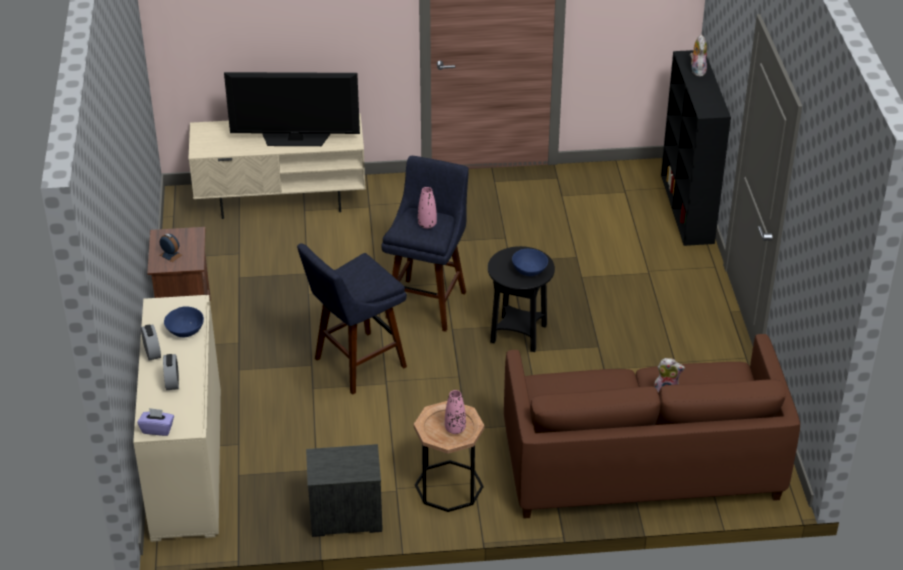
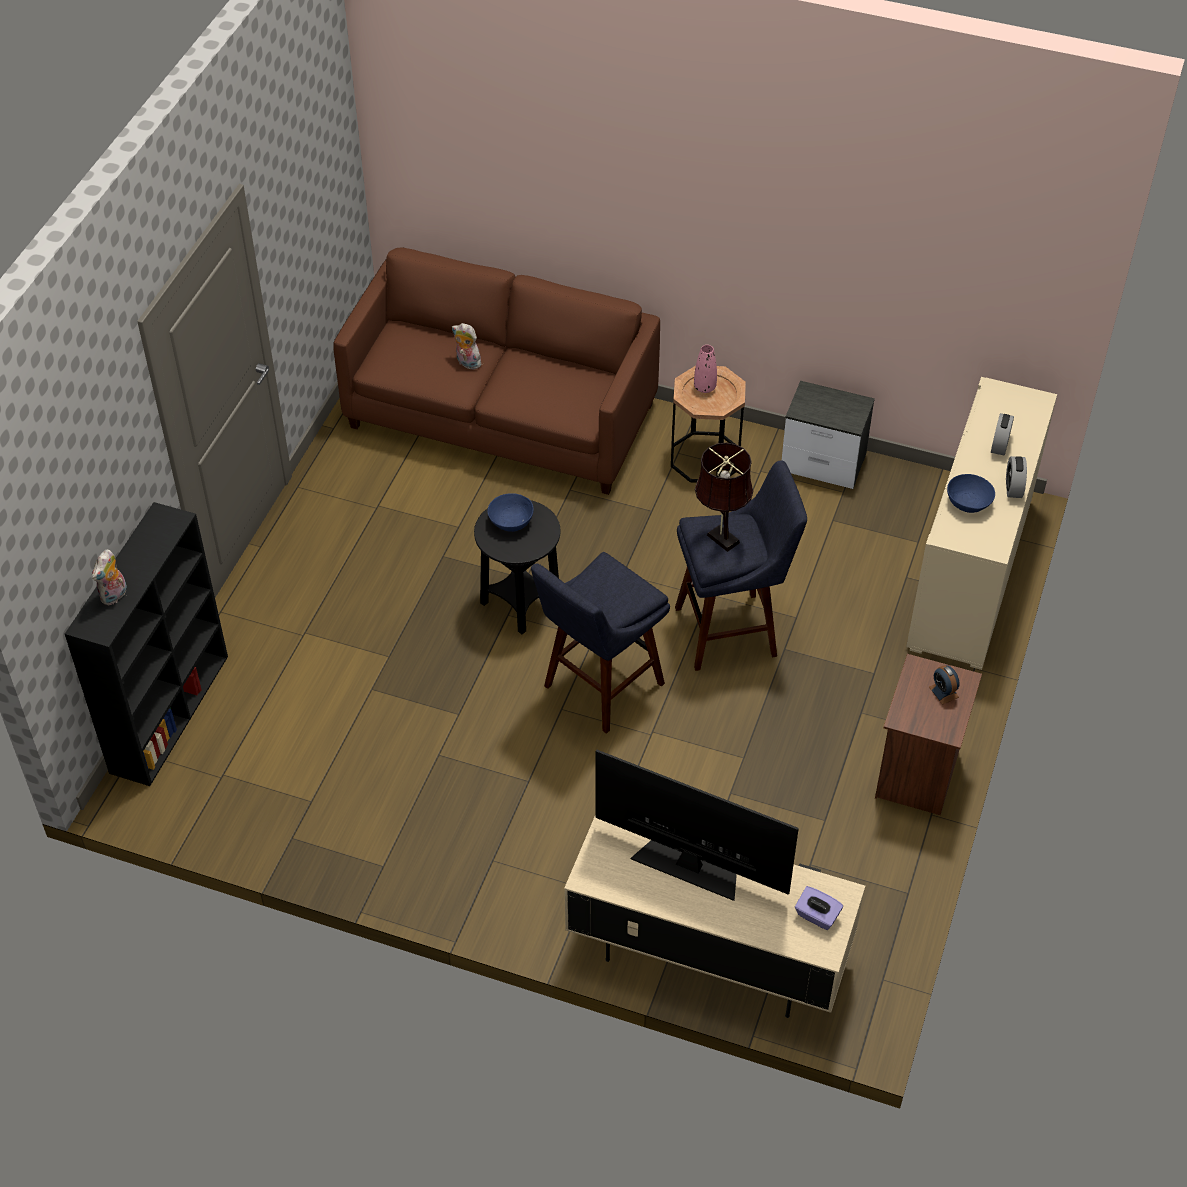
camera: 155 degrees left, 10 degrees up
(157, 429) = (1029, 399): purple tissue box -> purple tissue box (817, 916)
(366, 277) = (720, 537): none -> brown table lamp
(427, 224) = (605, 587): pink vase -> none

